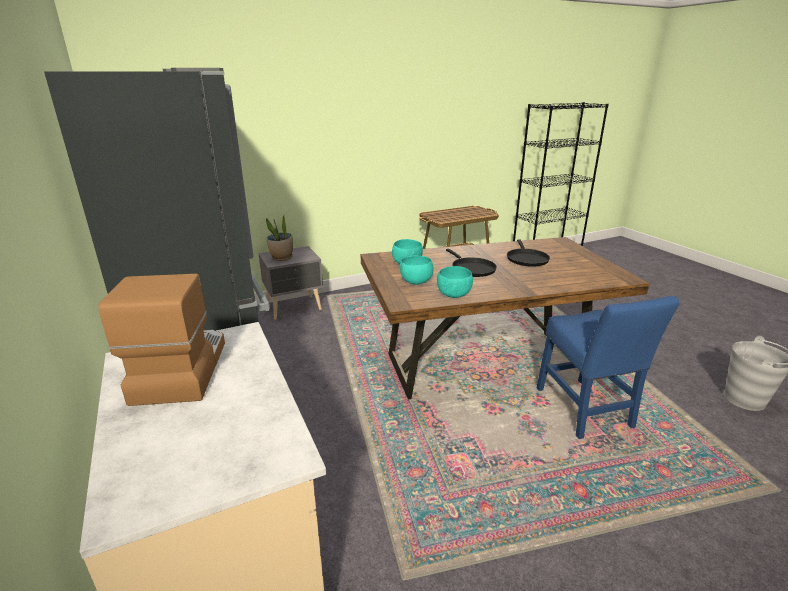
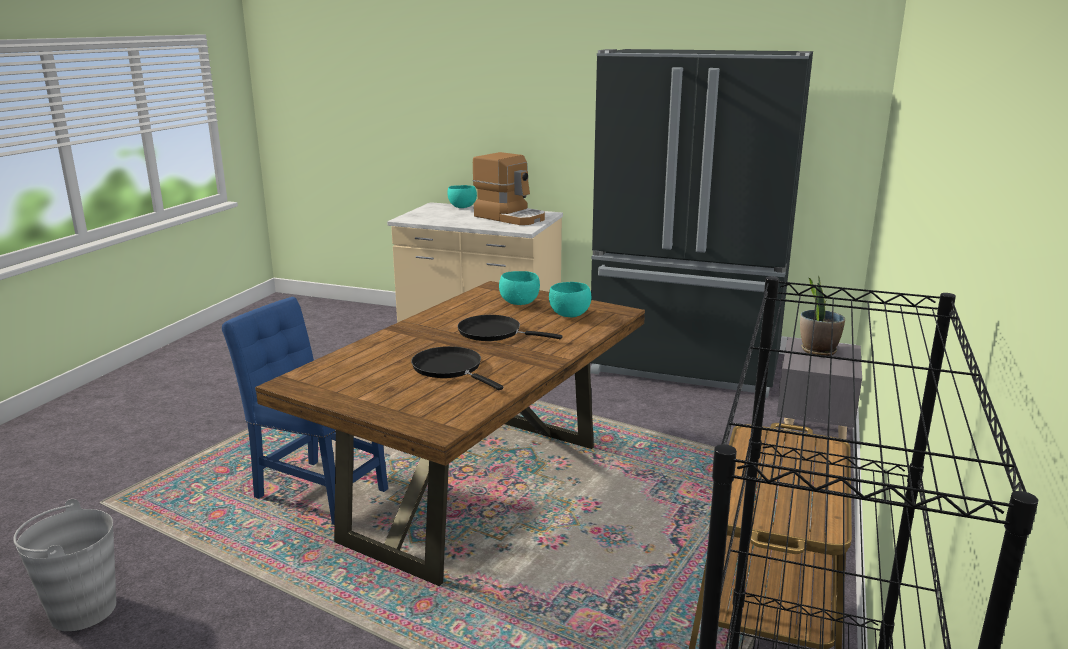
camera: 135 degrees right, 5 degrees down
(454, 295) = (462, 304): turquoise bowl -> turquoise bowl (461, 207)

